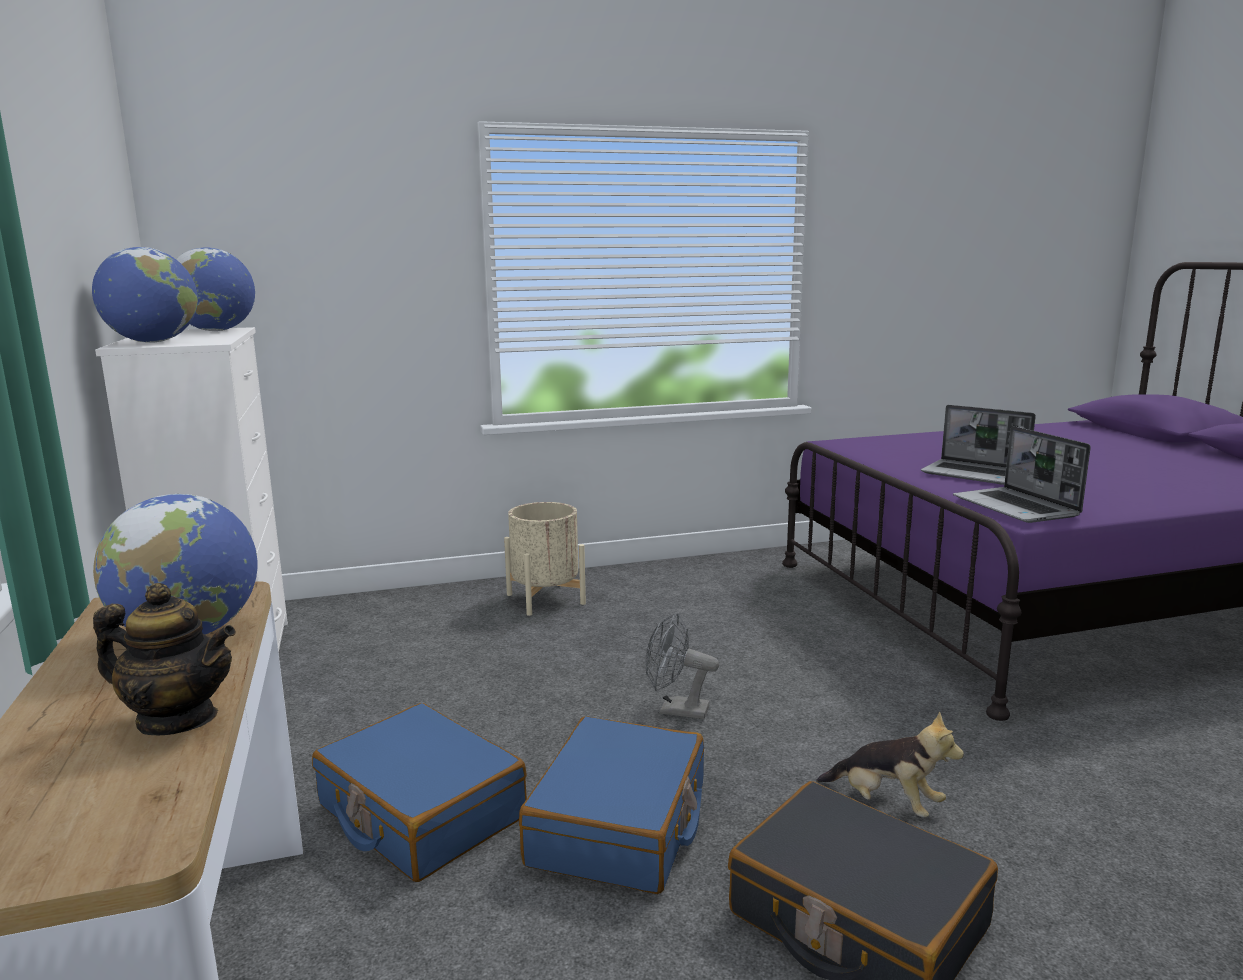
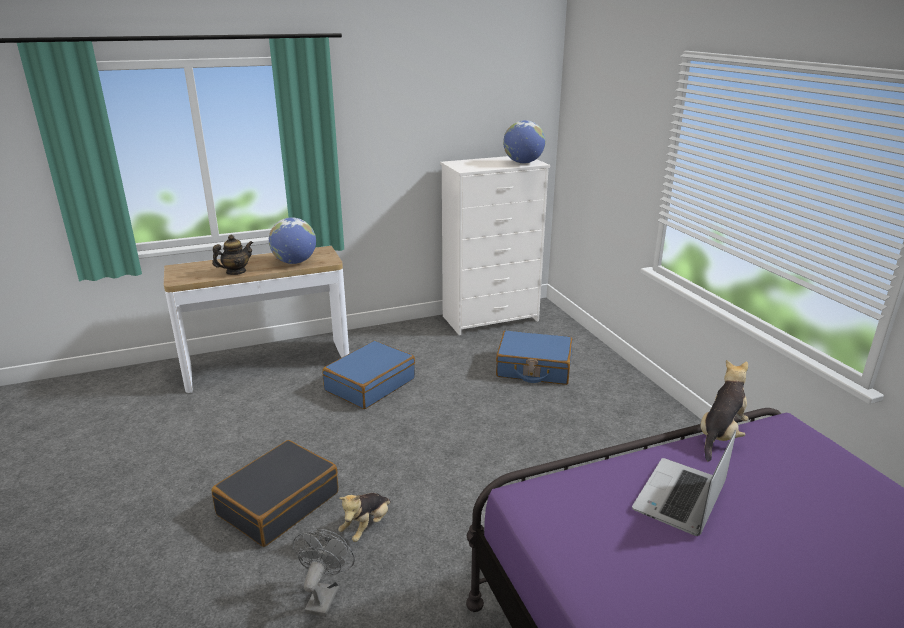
camera: 85 degrees right, 10 degrees up
(153, 342) = (466, 163): globe -> none
(177, 719) = (236, 272): teapot -> teapot turned 135 degrees counterclockwise
(545, 599) = (609, 392): beige planter -> none
(620, 825) = (355, 435): blue suitcase -> blue suitcase (533, 368)
(676, 710) = (464, 449): grey fan -> grey fan (324, 595)
(862, 457) = (720, 435): none -> plush toy
(1017, 507) = (553, 499): laptop -> none

